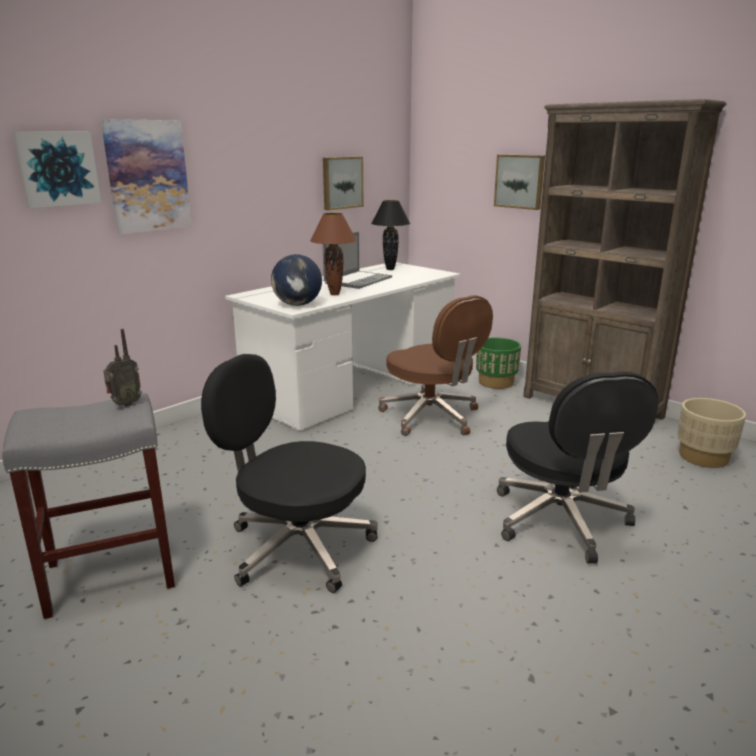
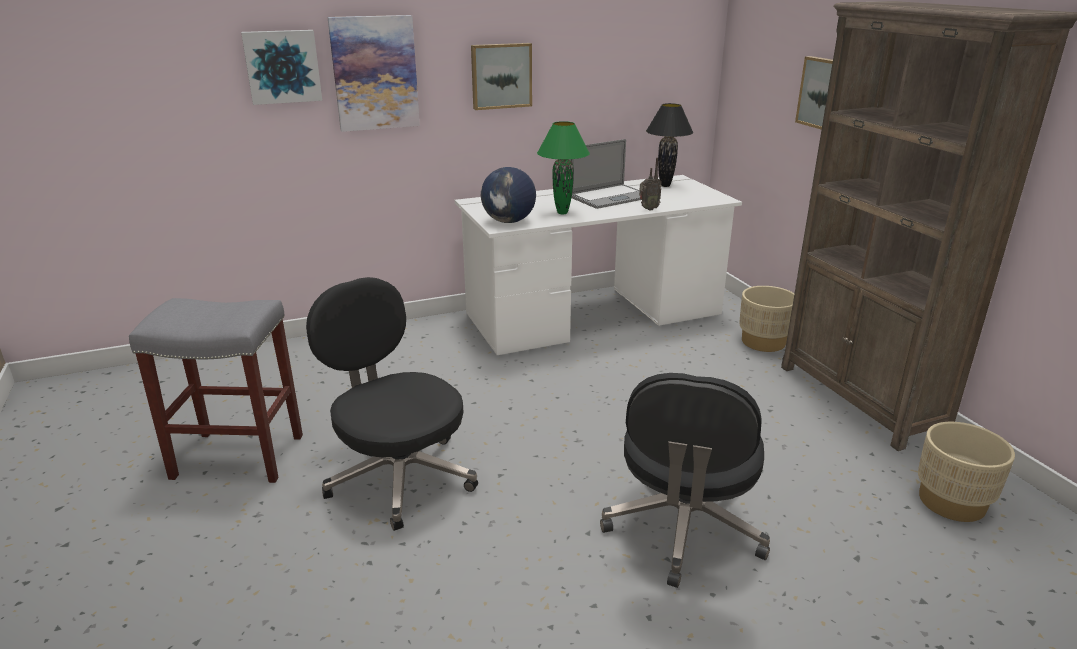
camera: 25 degrees right, 5 degrees up
(124, 404) = (244, 309): radio -> radio (648, 209)
(335, 294) = (562, 213): brown table lamp -> green table lamp
(341, 182) = (616, 79): picture -> picture (501, 76)
(432, 417) = (648, 370): brown office chair -> none
(496, 382) = (763, 342): green planter -> beige planter

